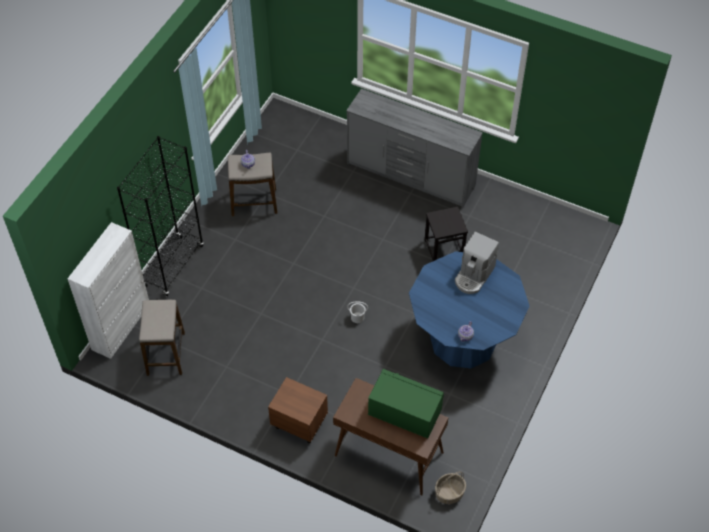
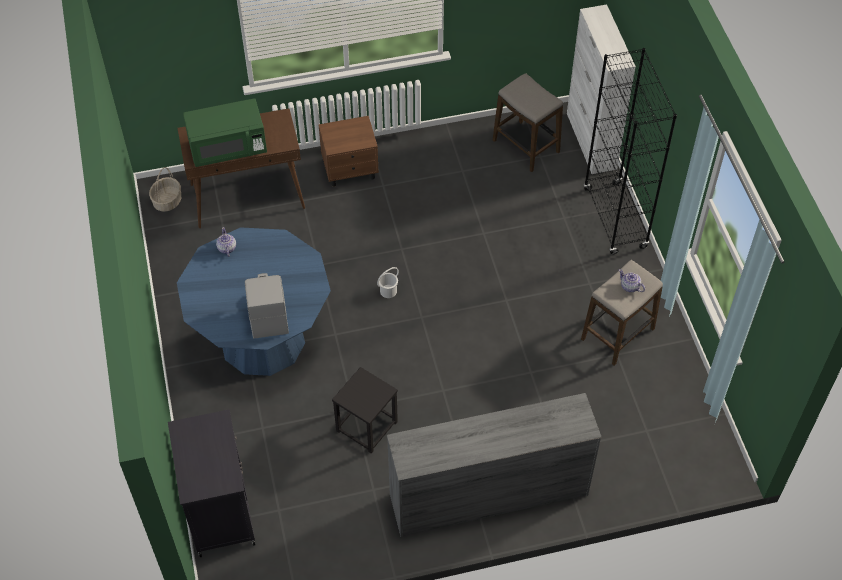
camera: 140 degrees right, 0 degrees up
(563, 259) = (220, 510): none -> black cabinet

